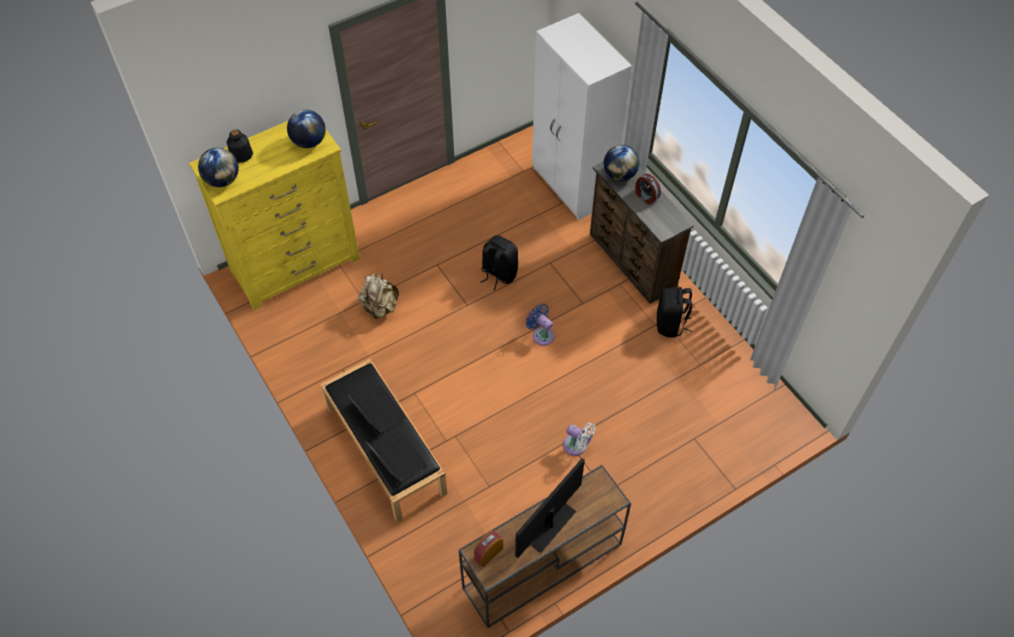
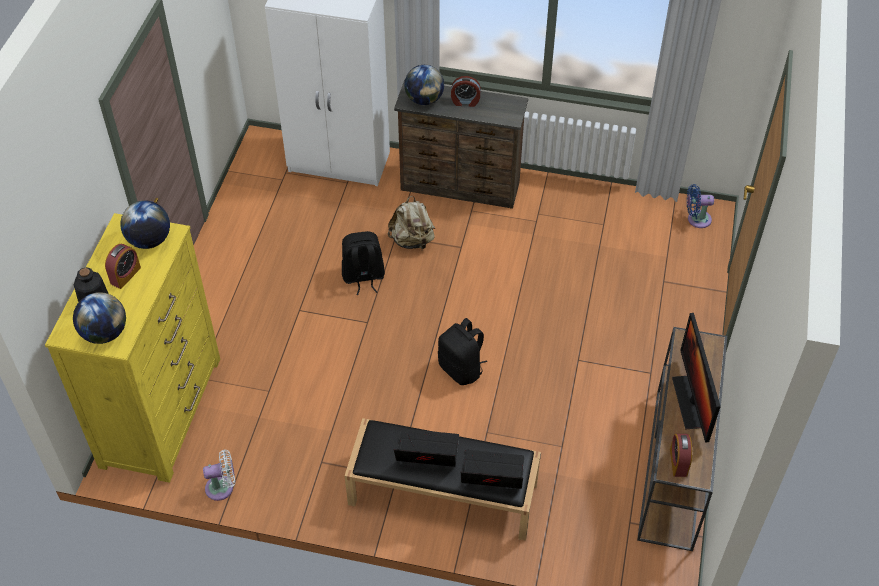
camera: 45 degrees left, 5 degrees down
(272, 154) = (125, 275): none -> alarm clock
(380, 307) = (291, 384): beige backpack -> beige backpack (412, 240)
(541, 334) = (458, 297): blue fan -> blue fan (696, 219)
(577, 446) = (590, 358): white fan -> white fan (222, 487)
(670, 324) = (546, 211): black backpack -> black backpack (461, 369)

